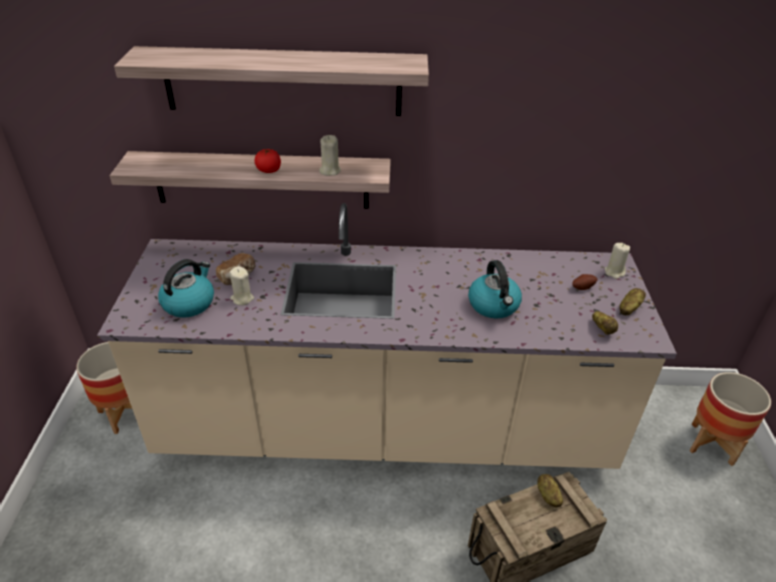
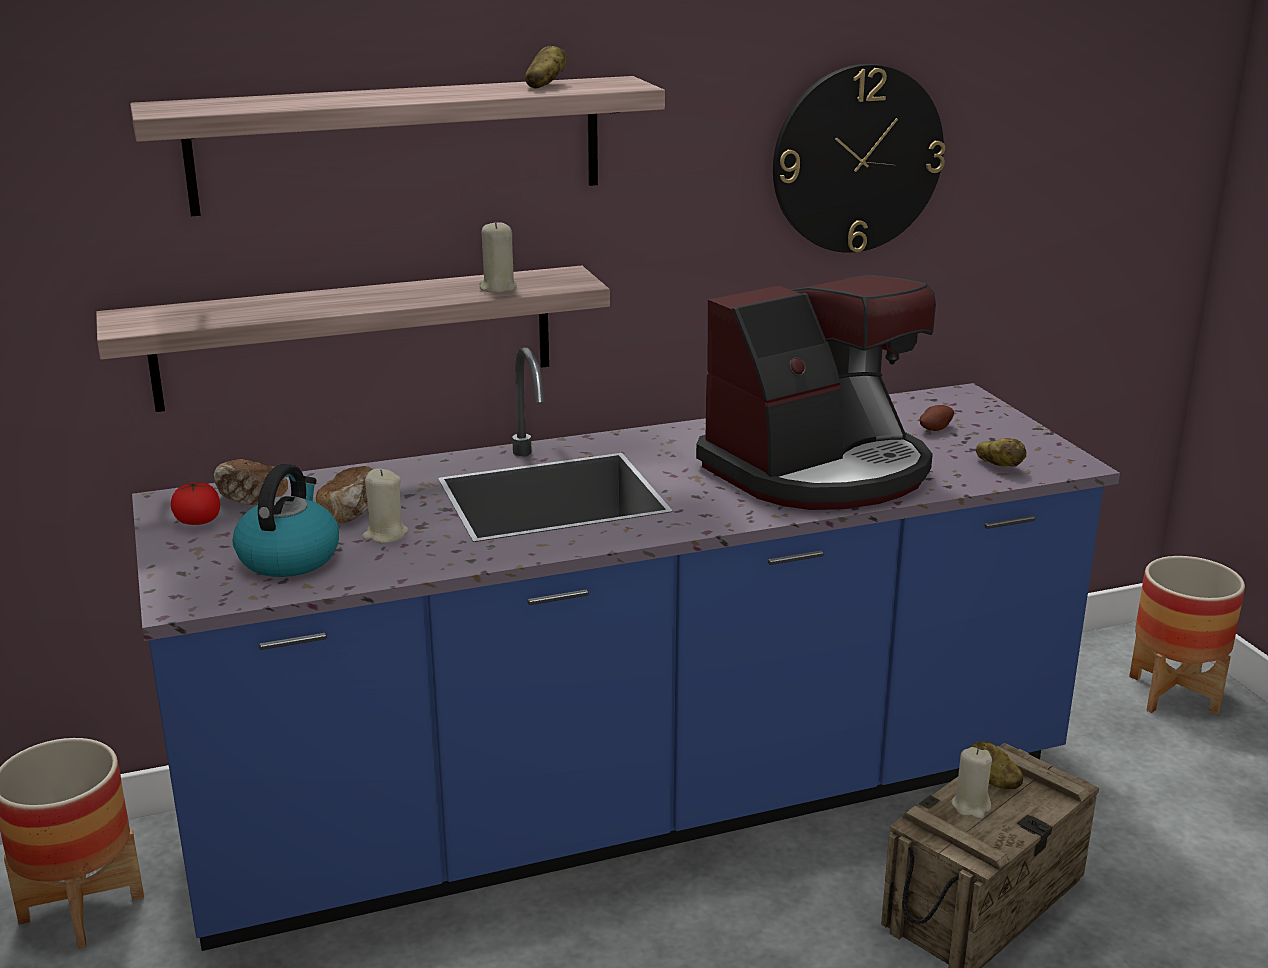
camera: 20 degrees left, 15 degrees down
(198, 256) = (251, 499): none -> bread
(269, 170) = (392, 300): tomato -> tomato (198, 521)
(384, 428) = (633, 802): beige counter -> blue counter
(494, 305) = (819, 470): kettle -> coffee machine
(573, 117) = (857, 159): none -> wall clock
(614, 272) = (967, 406): beige candle -> beige candle (971, 806)
(629, 308) = (1018, 439): potato -> potato (544, 86)

